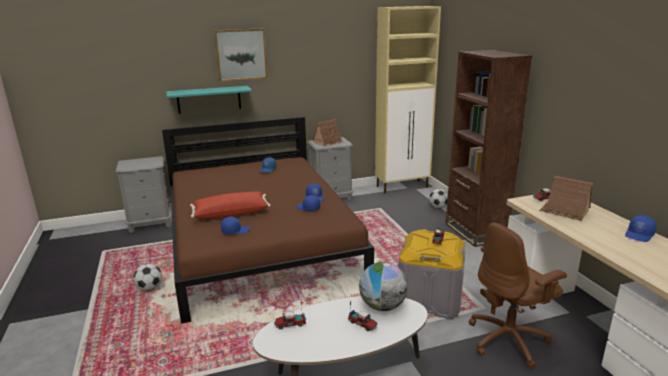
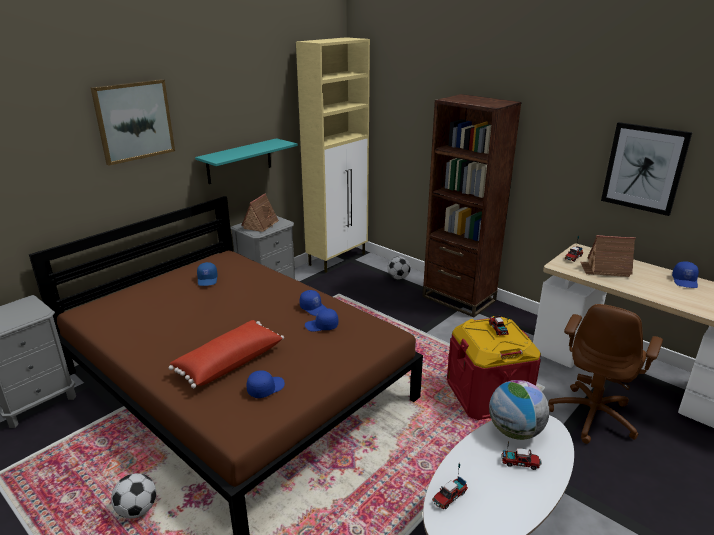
camera: 30 degrees left, 5 degrees up
(209, 99) = (94, 194): turquoise shelf -> turquoise shelf (239, 161)
(429, 299) = (488, 395): grey storage box -> red storage box
(621, 119) = (644, 168): none -> picture

